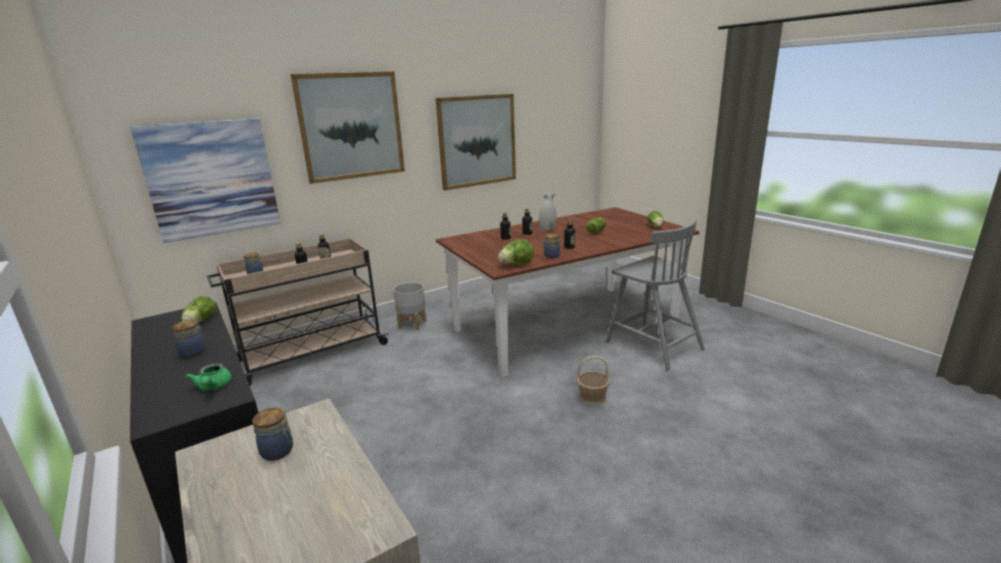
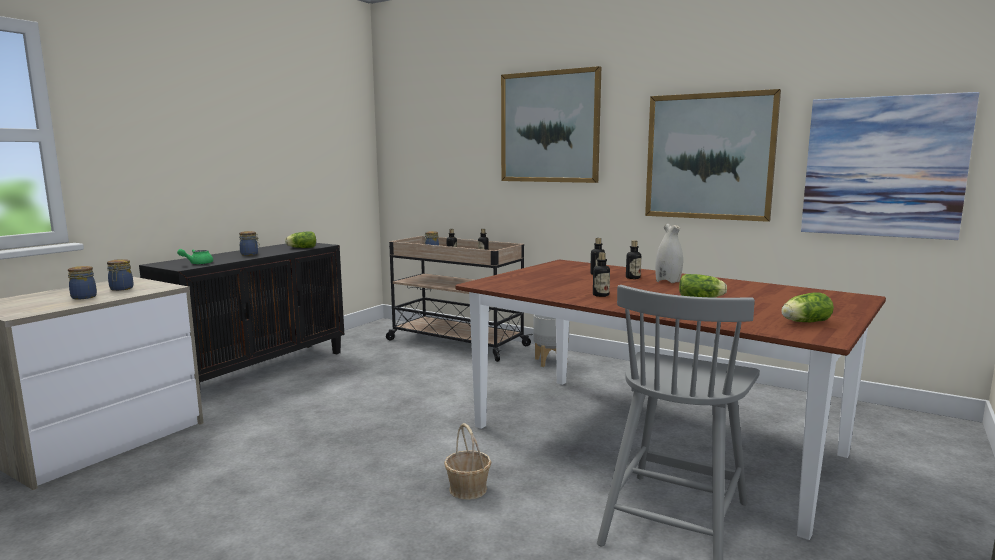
camera: 65 degrees right, 10 degrees down
(211, 179) = (436, 165): picture -> picture (883, 167)
(516, 265) = (501, 286): lettuce -> none
(551, 256) = (551, 292): jar -> jar (84, 297)

